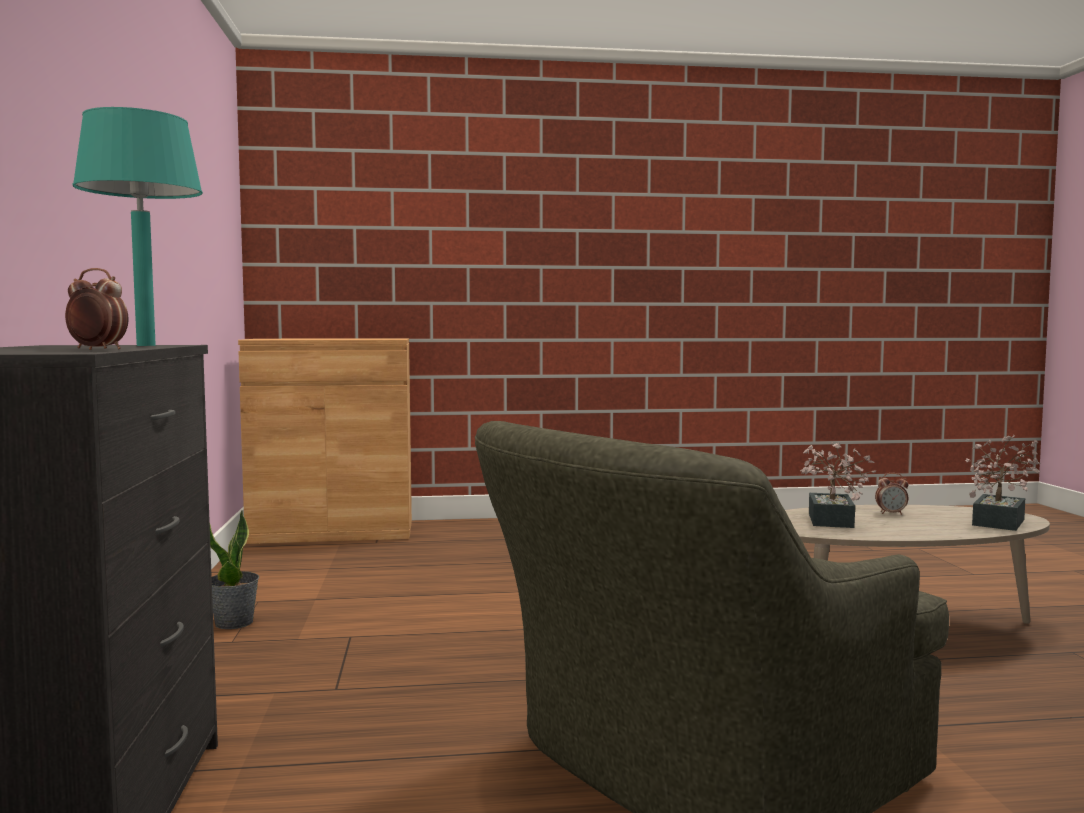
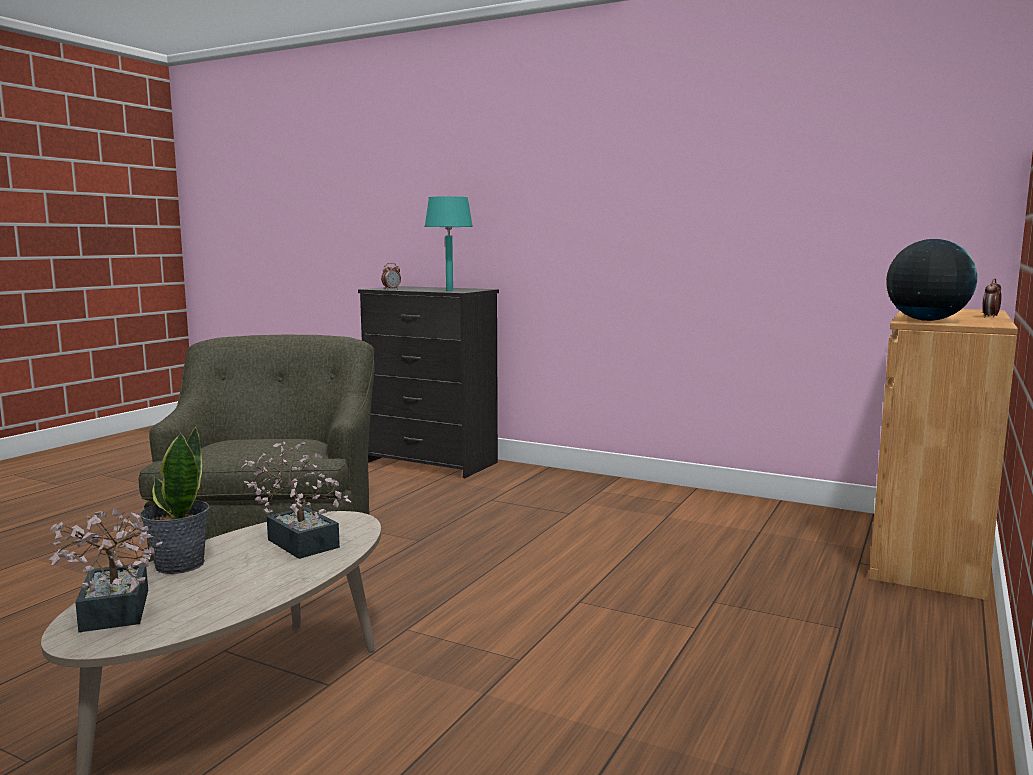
camera: 125 degrees right, 5 degrees up
(234, 623) = (636, 494): potted plant -> potted plant (179, 565)
(382, 338) = (926, 320): none -> globe
(891, 513) = (255, 580): alarm clock -> alarm clock (990, 317)

